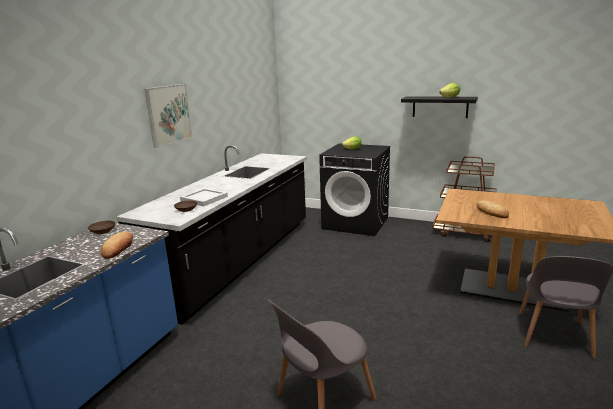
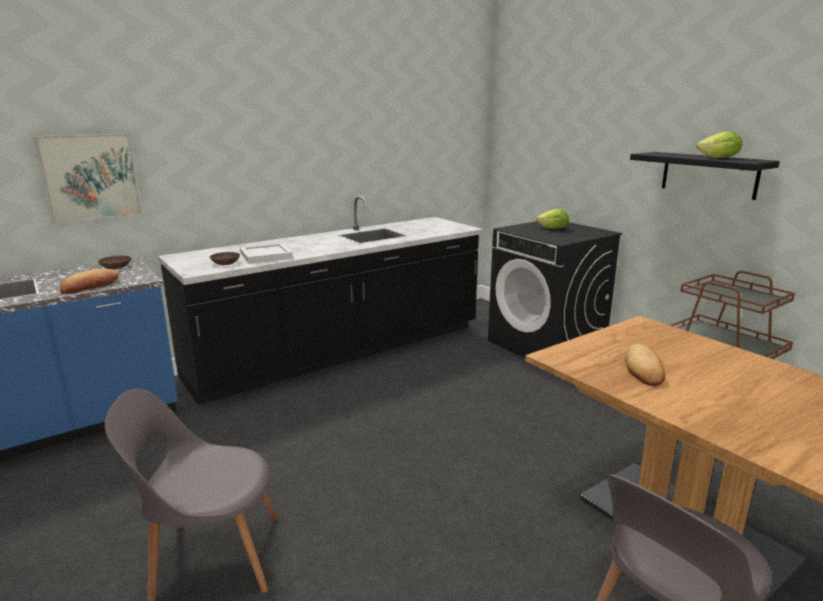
camera: 30 degrees right, 0 degrees up
(168, 114) = (260, 143): picture -> picture (90, 177)

